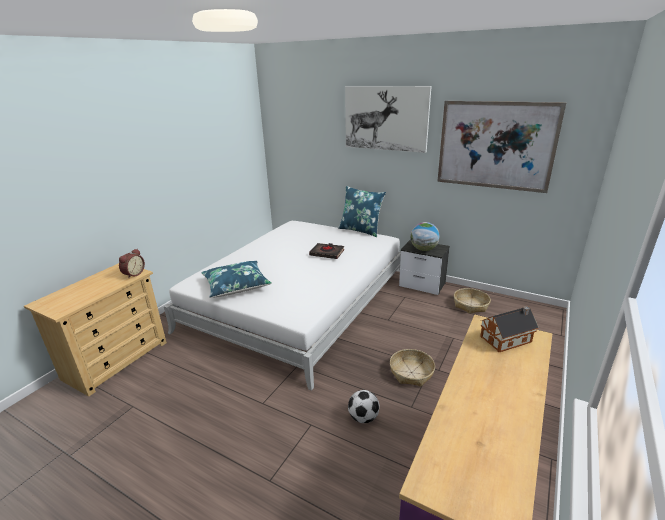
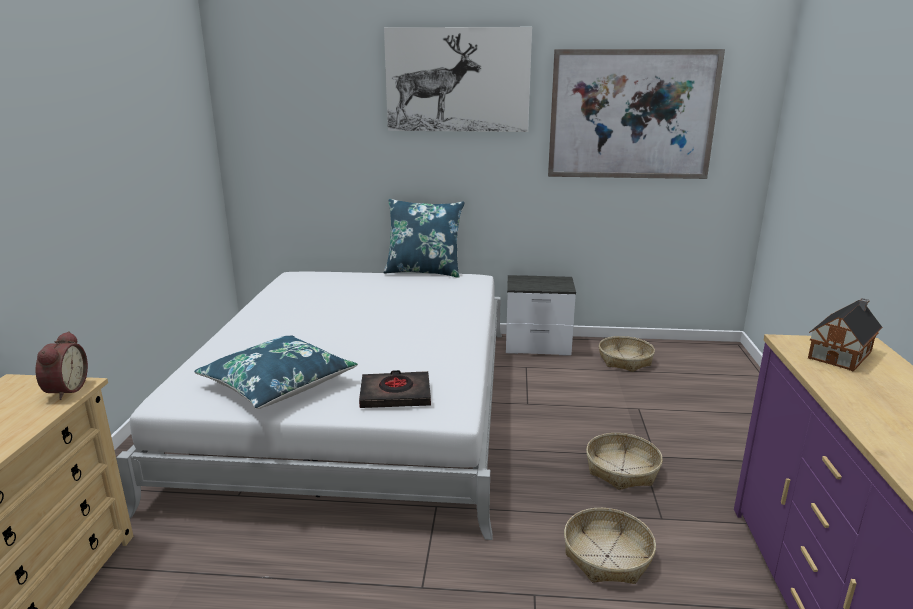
camera: 25 degrees left, 5 degrees down
(327, 253) = (401, 309): black book -> black book (395, 395)
(363, 418) = (607, 556): football -> basket
(423, 249) = (541, 286): globe -> none

